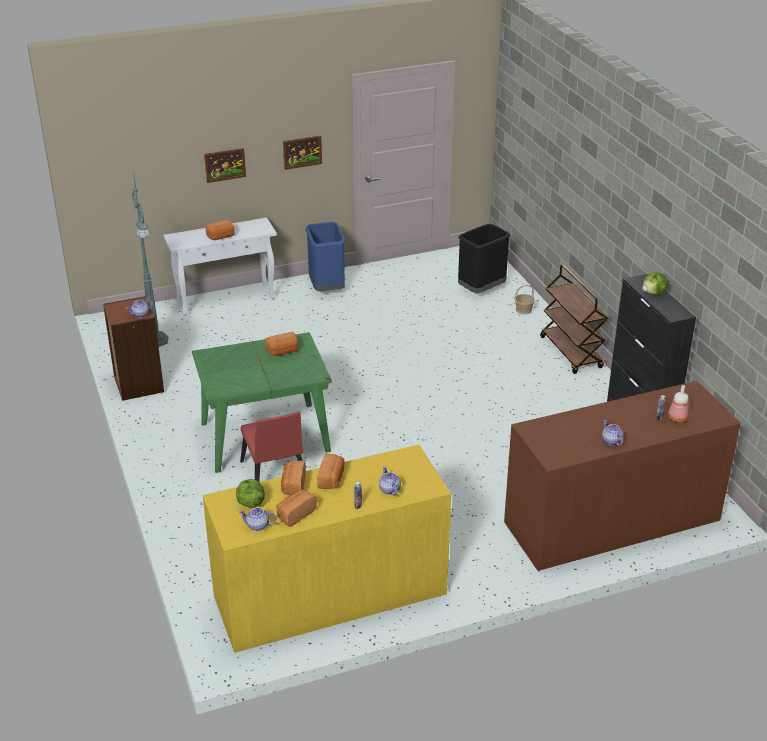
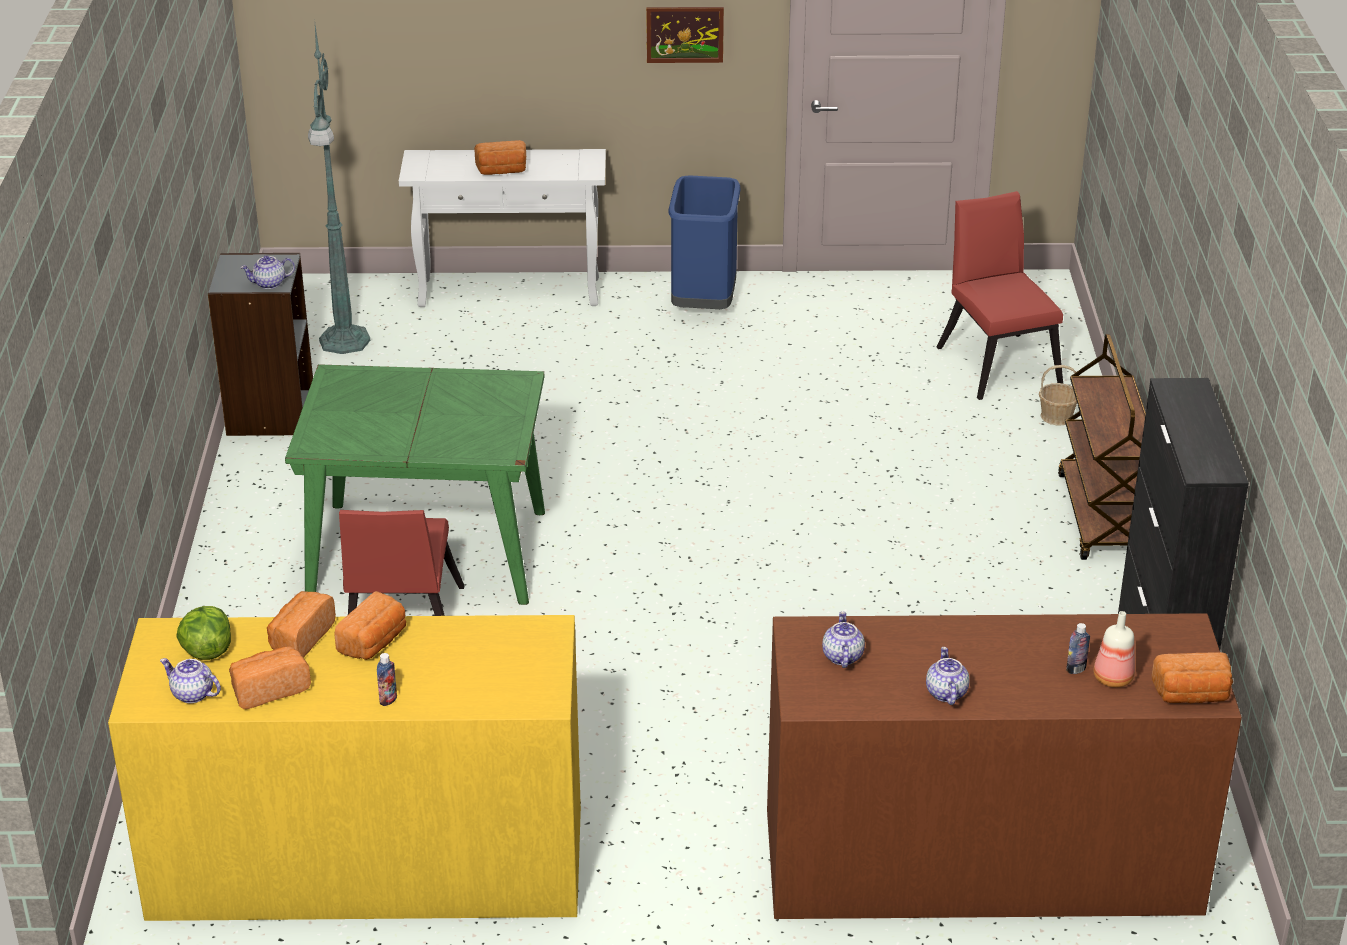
camera: 20 degrees right, 0 degrees up
(138, 384) = (269, 413): brown bookcase -> grey bookcase
(225, 165) = (530, 37): picture -> none
(283, 351) = (473, 397): bread -> bread (1191, 695)
(389, 489) = (462, 685): teapot -> teapot (842, 656)
(481, 289) = (997, 361): black trash can -> red chair
(653, 293) = (1193, 419): lettuce -> none

